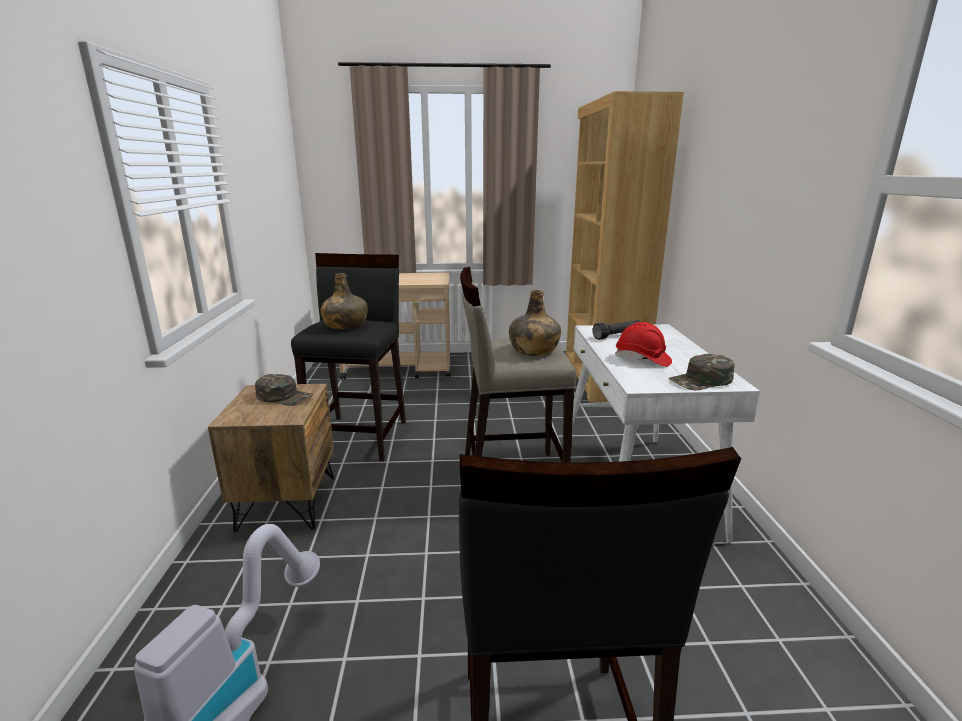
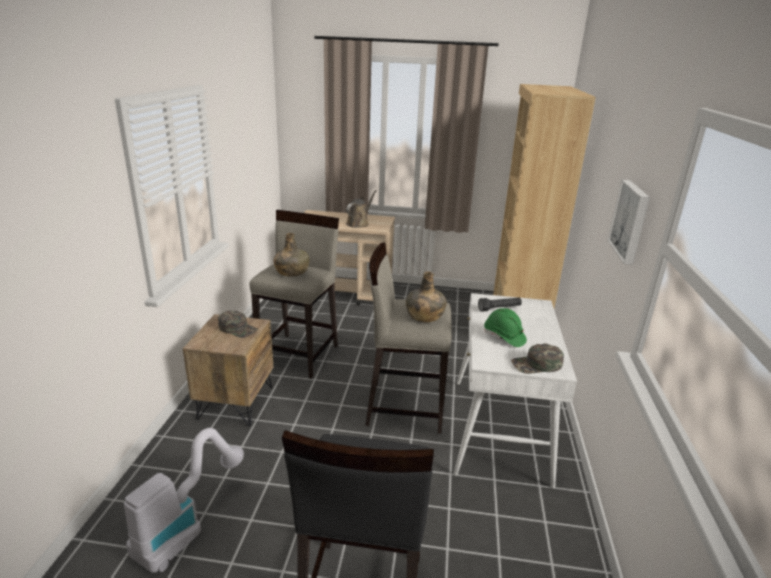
camera: 10 degrees right, 5 degrees up
(360, 437) = (299, 355): black stool -> beige stool
(410, 280) = (359, 223): none -> brown watering can
(642, 359) = (504, 337): red hard hat -> green hard hat
(787, 190) = (631, 221): none -> picture

